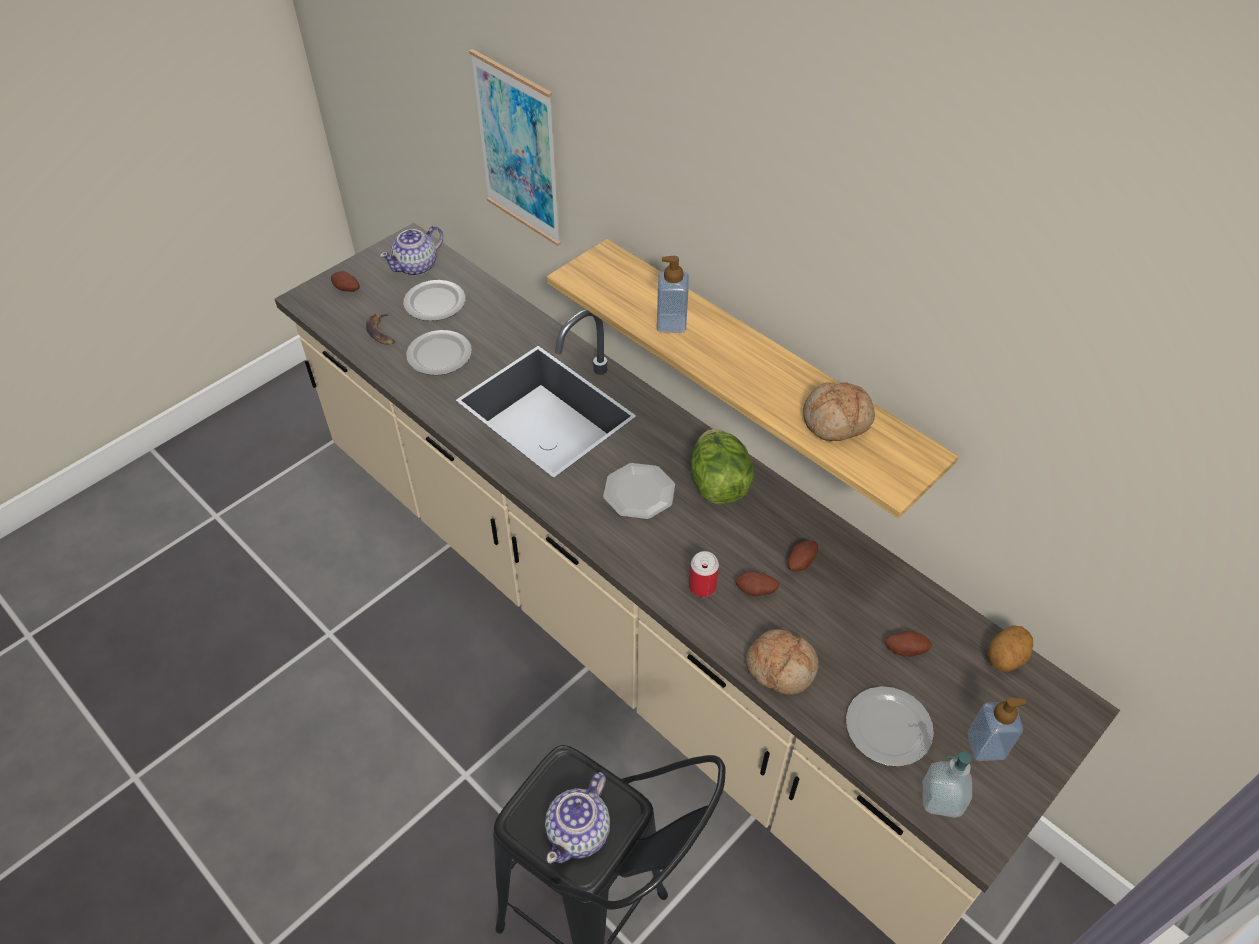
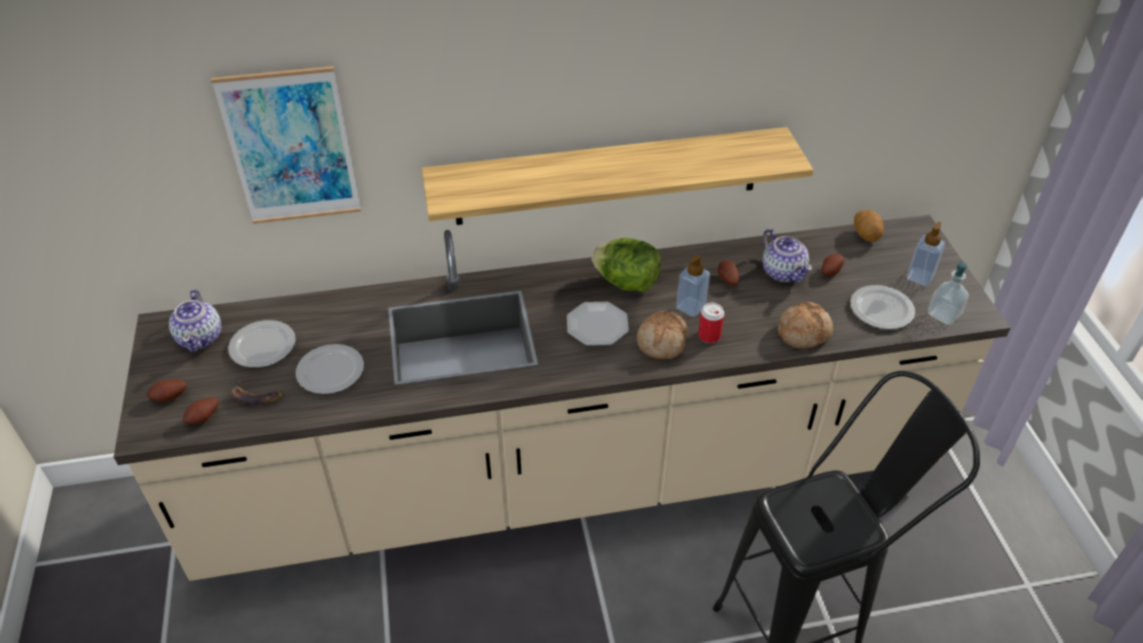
camera: 55 degrees left, 5 degrees down
(579, 832) = (836, 521): teapot -> teapot (783, 271)
(671, 324) = (552, 179): soap dispenser -> soap dispenser (690, 307)
(756, 591) = (734, 312): potato -> potato (204, 418)
(837, 421) = (717, 155): bread -> bread (663, 342)

